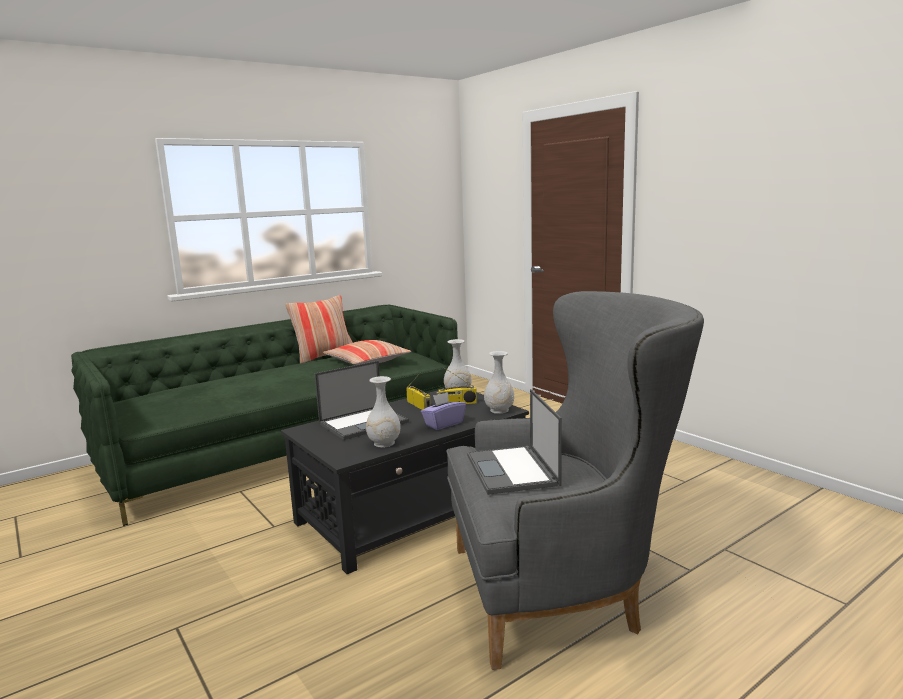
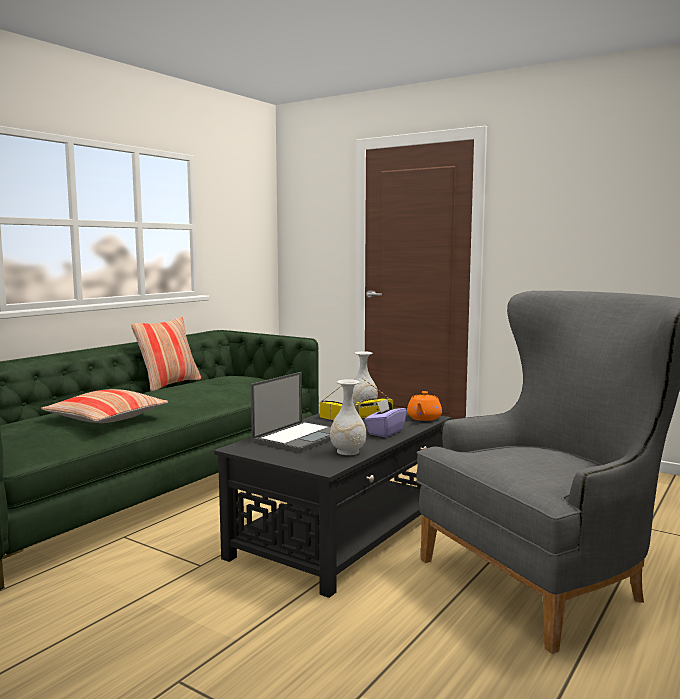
camera: 20 degrees left, 5 degrees down
(367, 361) = (228, 386): pillow -> pillow (106, 418)
(499, 410) = (423, 418): white vase -> orange teapot
(512, 470) = (515, 459): laptop -> none

